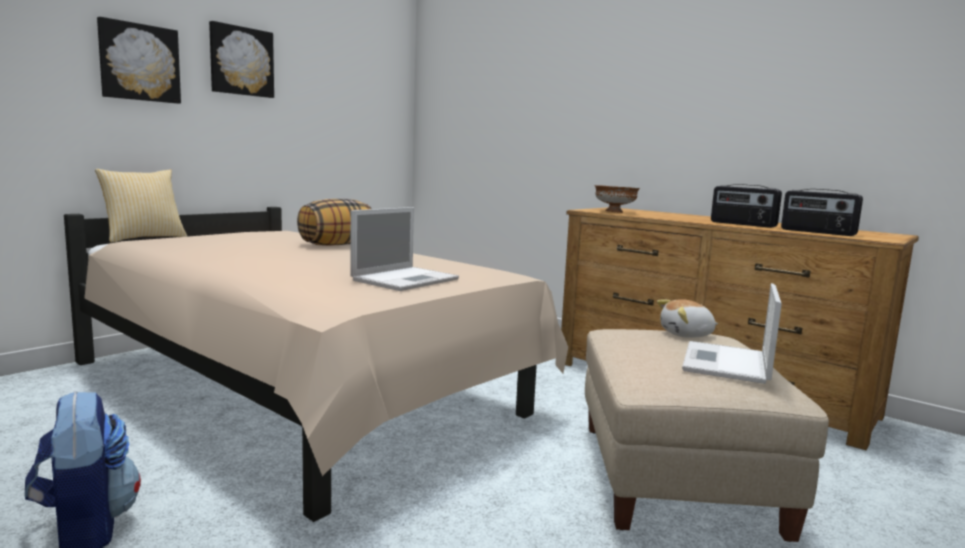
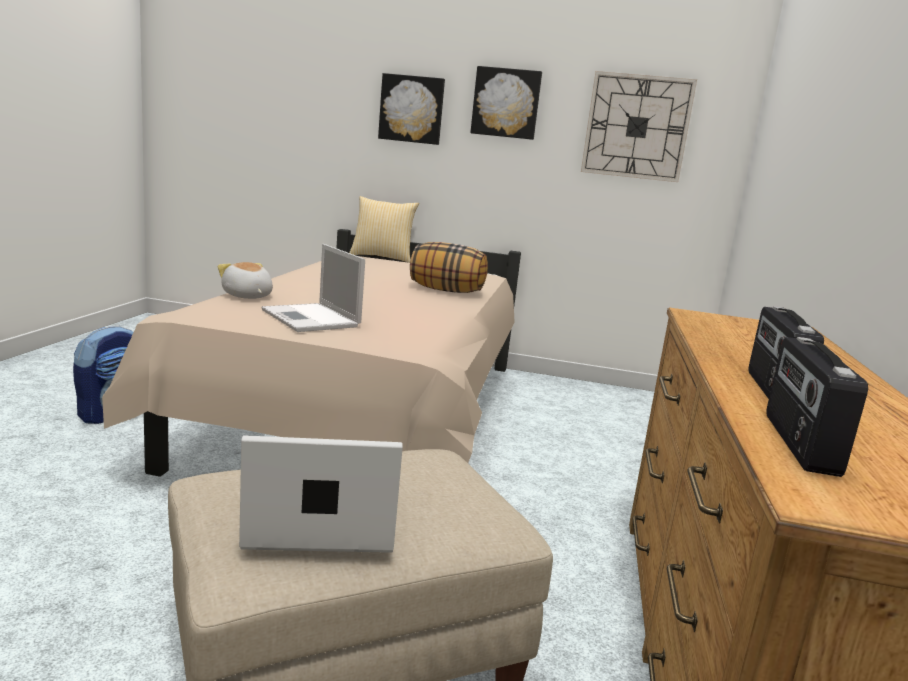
camera: 60 degrees right, 5 degrees up
(347, 87) = (636, 127): none -> wall clock
(406, 279) = (311, 319): laptop -> laptop turned 45 degrees clockwise
(614, 212) = (720, 325): brown bowl -> none
(687, 334) = (467, 500): plush toy -> plush toy (247, 296)

